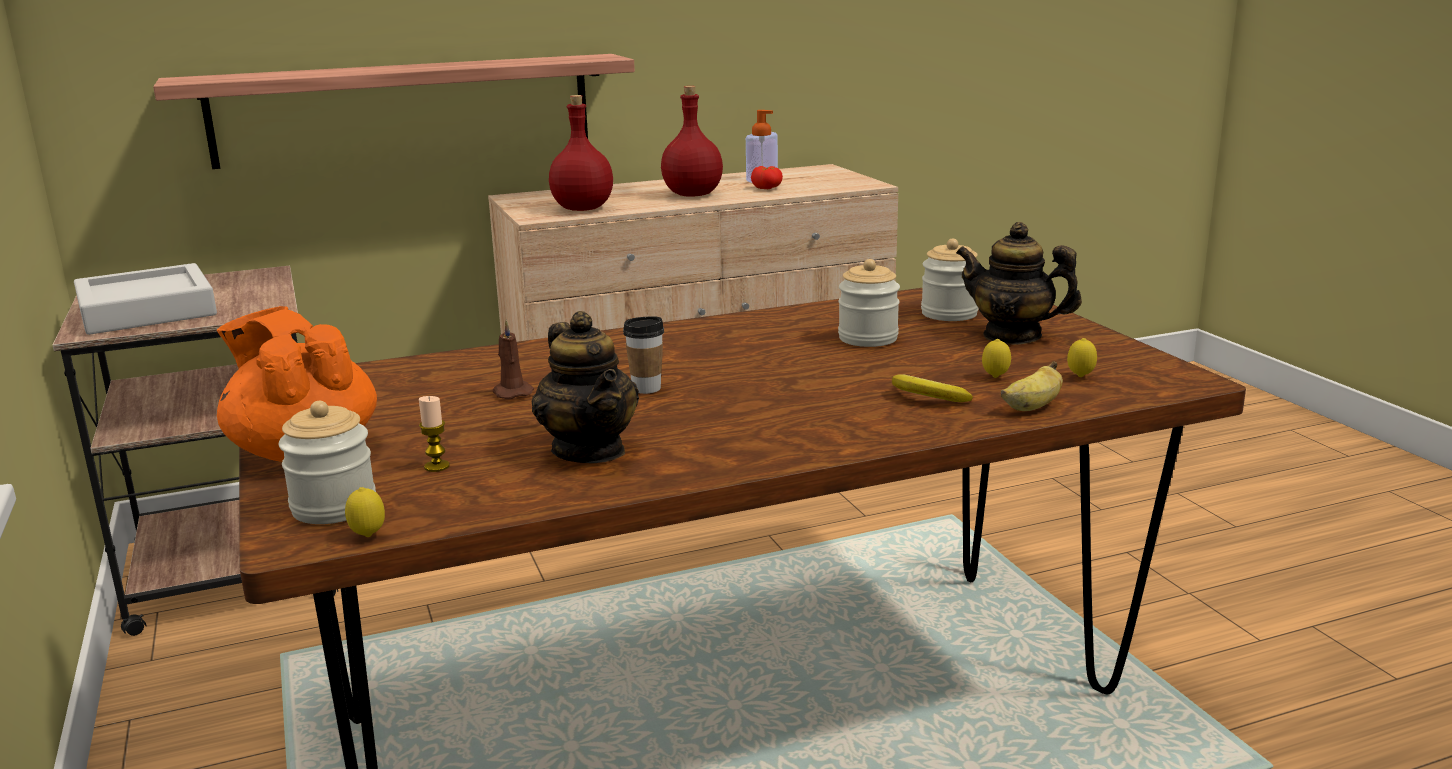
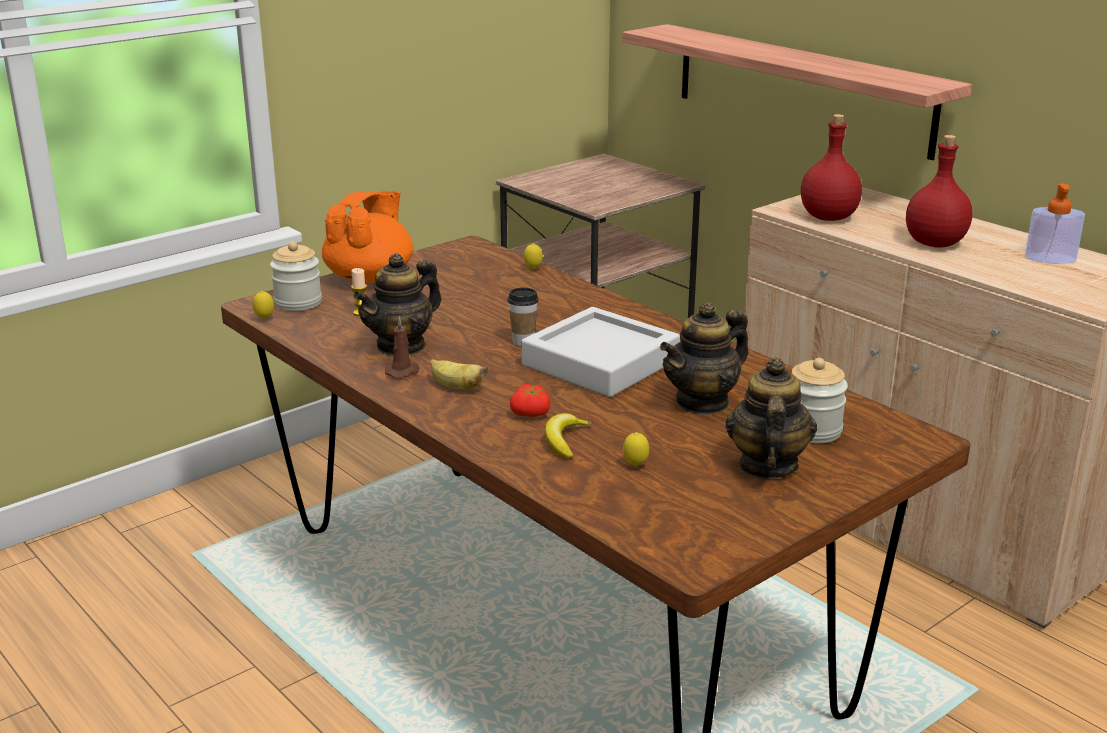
camera: 70 degrees right, 5 degrees up
(147, 311) = (570, 180): grey tray -> grey tray (600, 362)
(512, 392) = (491, 305): brown candle -> brown candle (403, 372)
(767, 188) = (1008, 266): tomato -> tomato (531, 414)
(868, 338) = (703, 402): jar -> teapot
(1032, 407) = (568, 487): banana -> banana (456, 387)
(1080, 377) = (664, 505): lemon -> lemon (533, 269)

